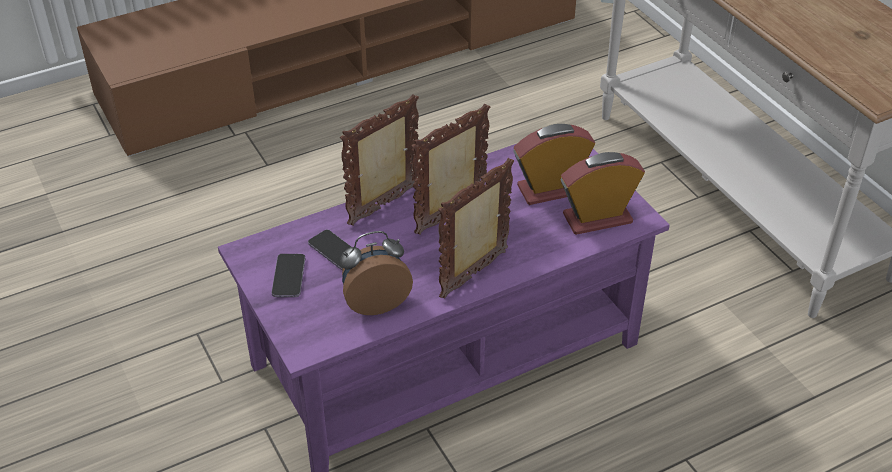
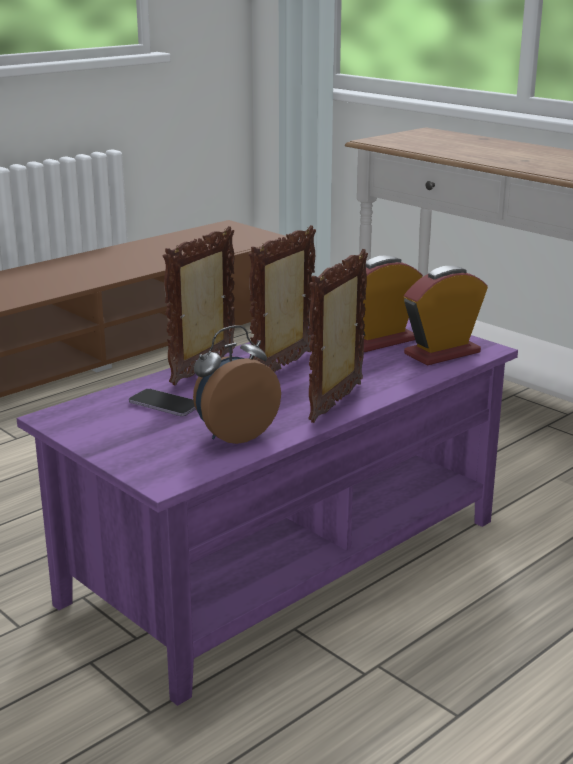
camera: 15 degrees left, 20 degrees down
(288, 277) = (117, 429): phone -> none

